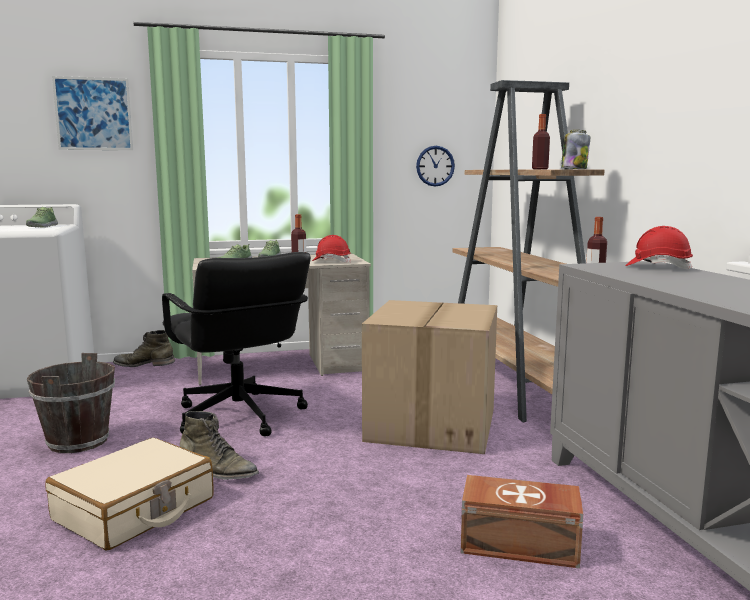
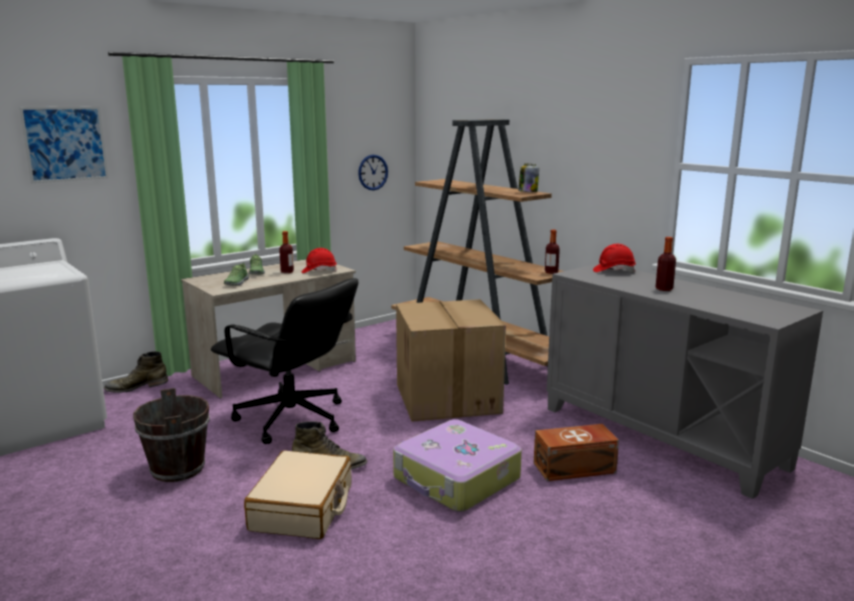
camera: 25 degrees left, 5 degrees up
(42, 226) = (43, 268): shoe -> none
(341, 520) = (456, 479): none -> suitcase
(540, 169) = (495, 189): bottle -> bottle (664, 289)

